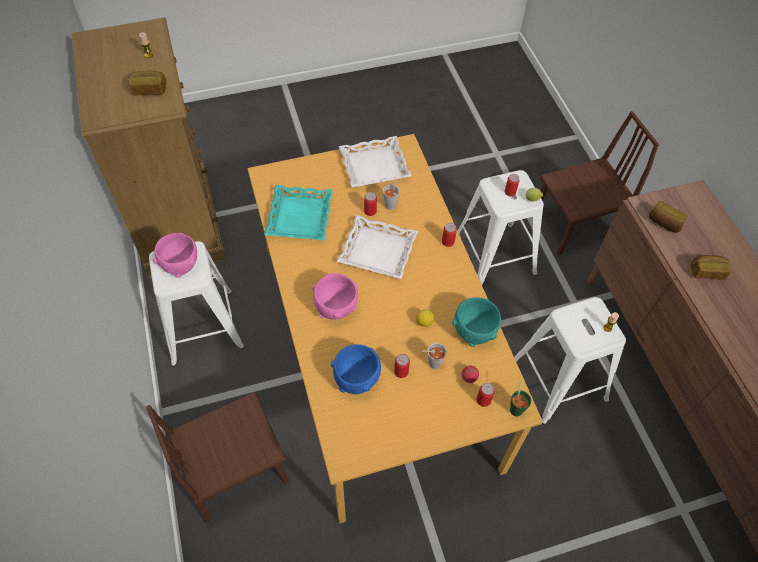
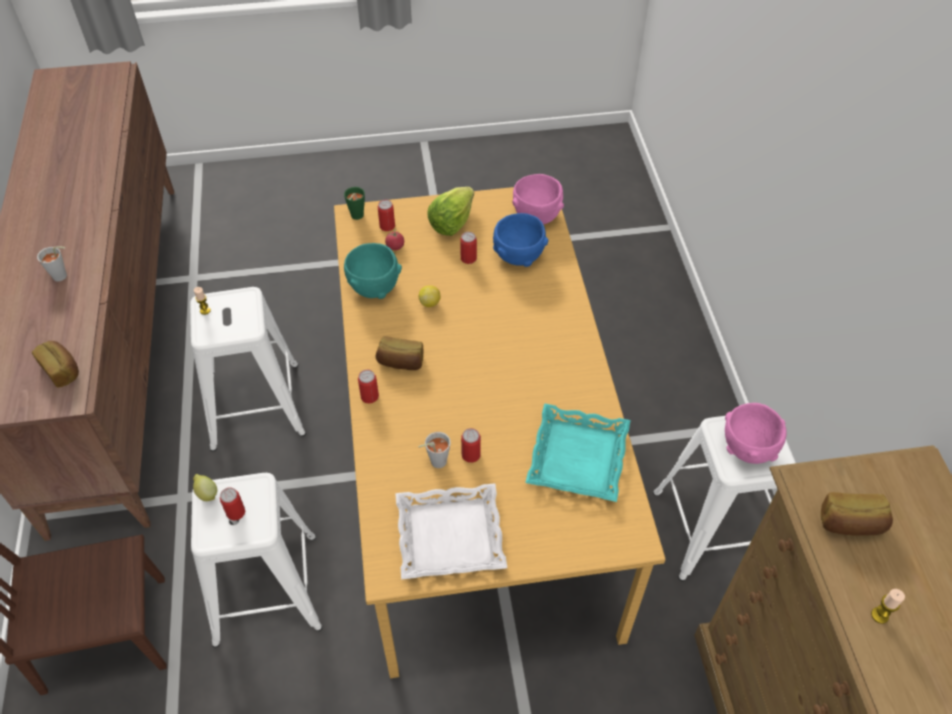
camera: 170 degrees left, 5 degrees down
(235, 469) = (651, 359): brown chair -> none
(336, 308) = (535, 329): pink bowl -> pink bowl (537, 216)
(377, 251) = (471, 393): white tray -> none
(424, 412) = (452, 222): none -> lettuce
(431, 363) = (432, 262): grey cup -> grey cup (63, 276)
(707, 271) = (57, 304): bread -> bread (401, 362)

